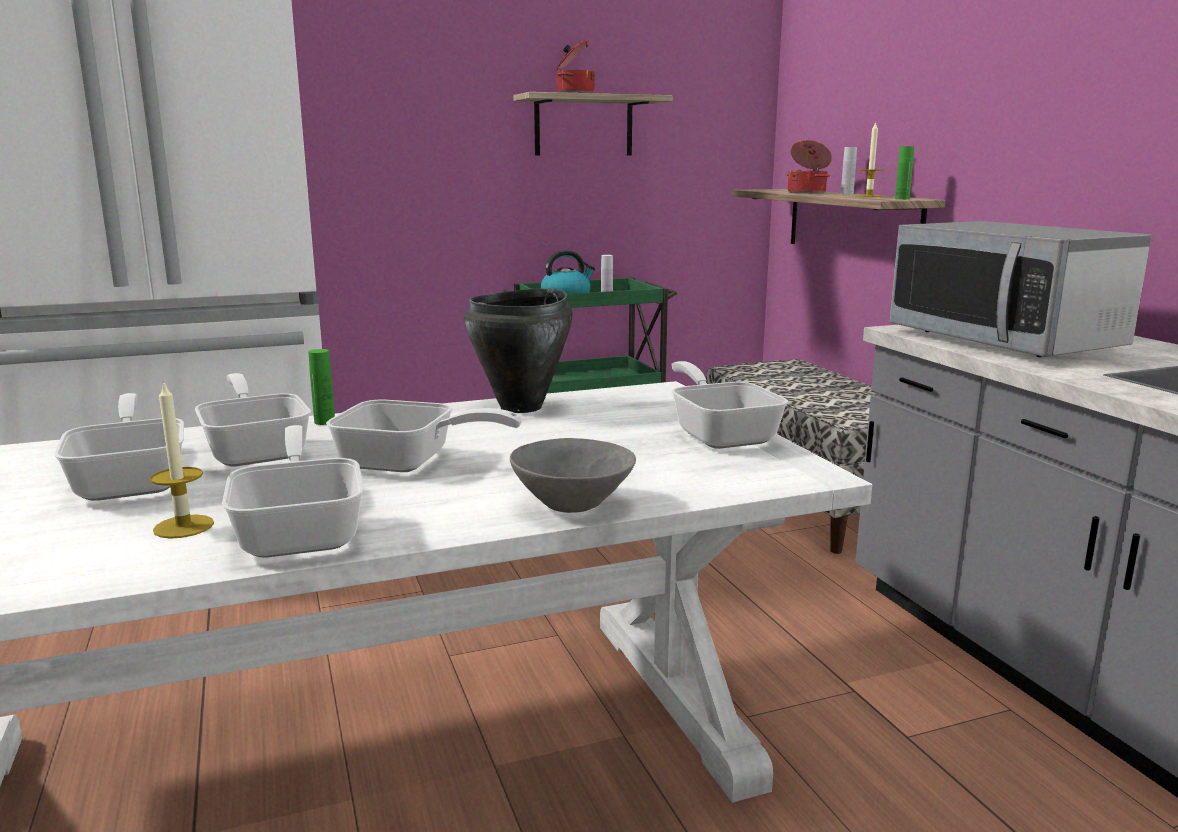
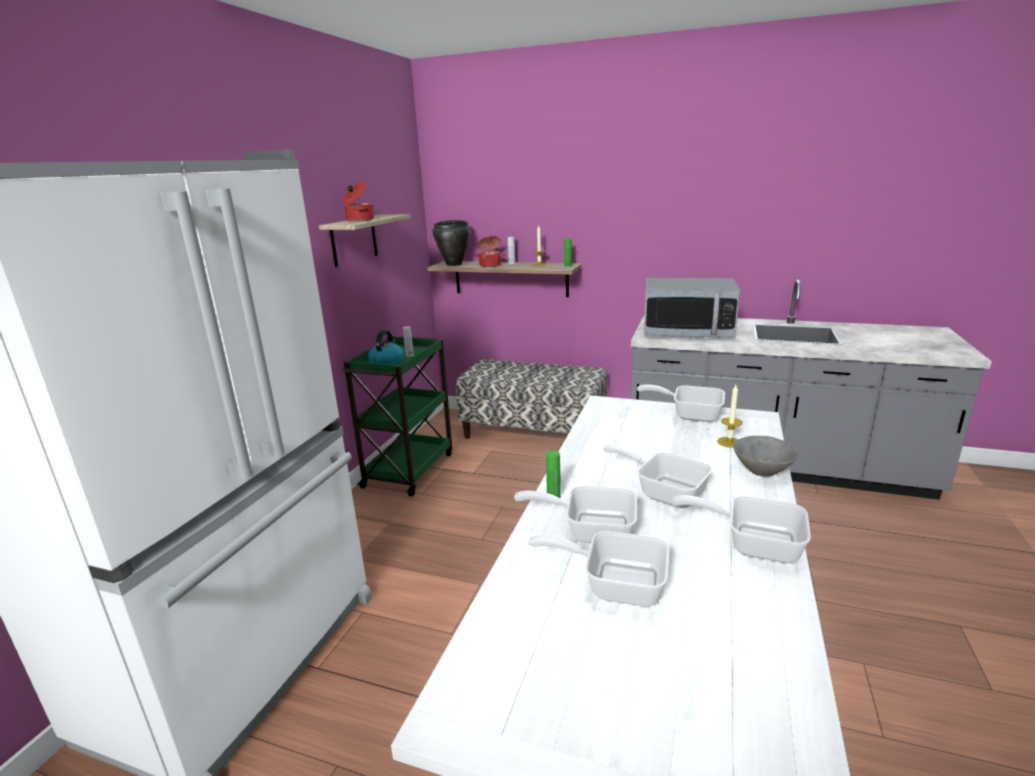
camera: 50 degrees left, 5 degrees up
(183, 526) = (721, 578): candle -> candle (729, 442)
(408, 463) = (664, 491): frying pan -> frying pan turned 105 degrees counterclockwise
(522, 407) = (593, 439): black cooking pot -> black cooking pot (454, 264)

